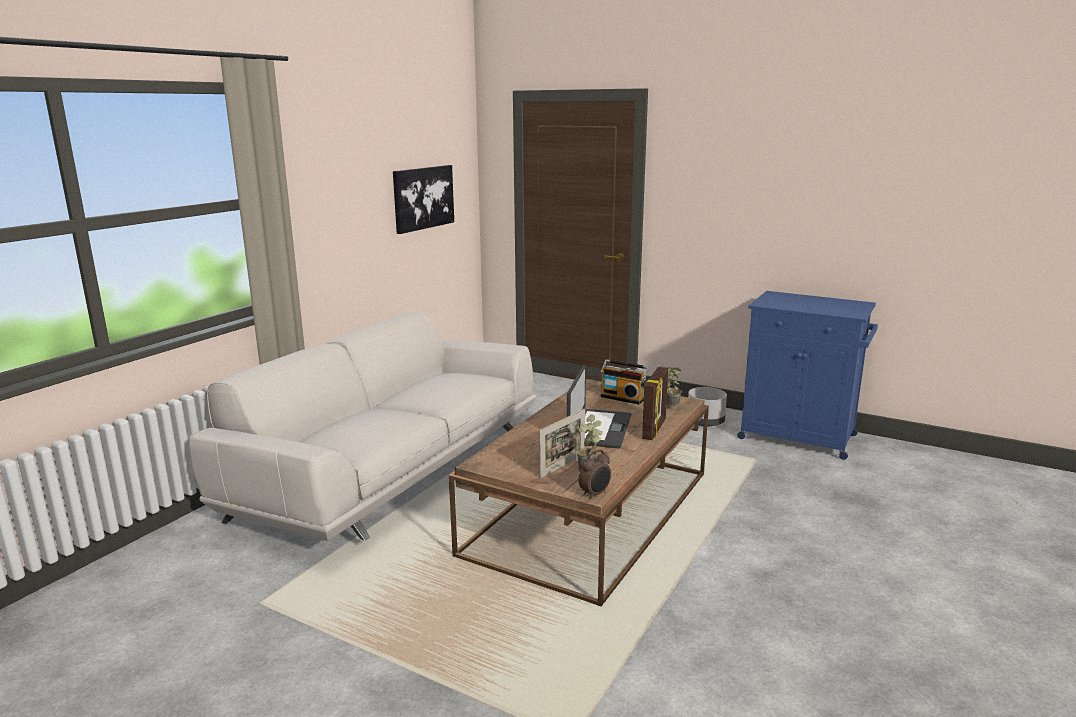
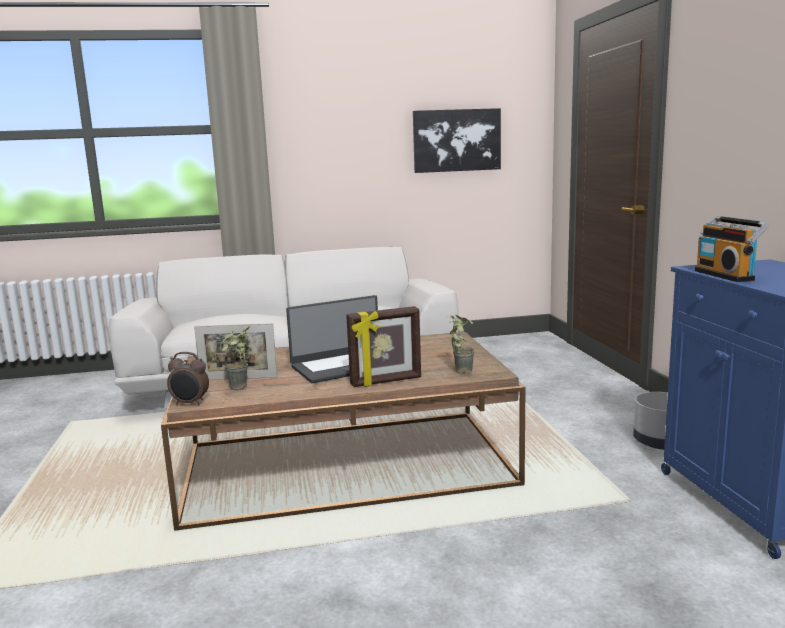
camera: 50 degrees right, 5 degrees down
(623, 398) = (444, 352): radio -> radio (726, 275)

